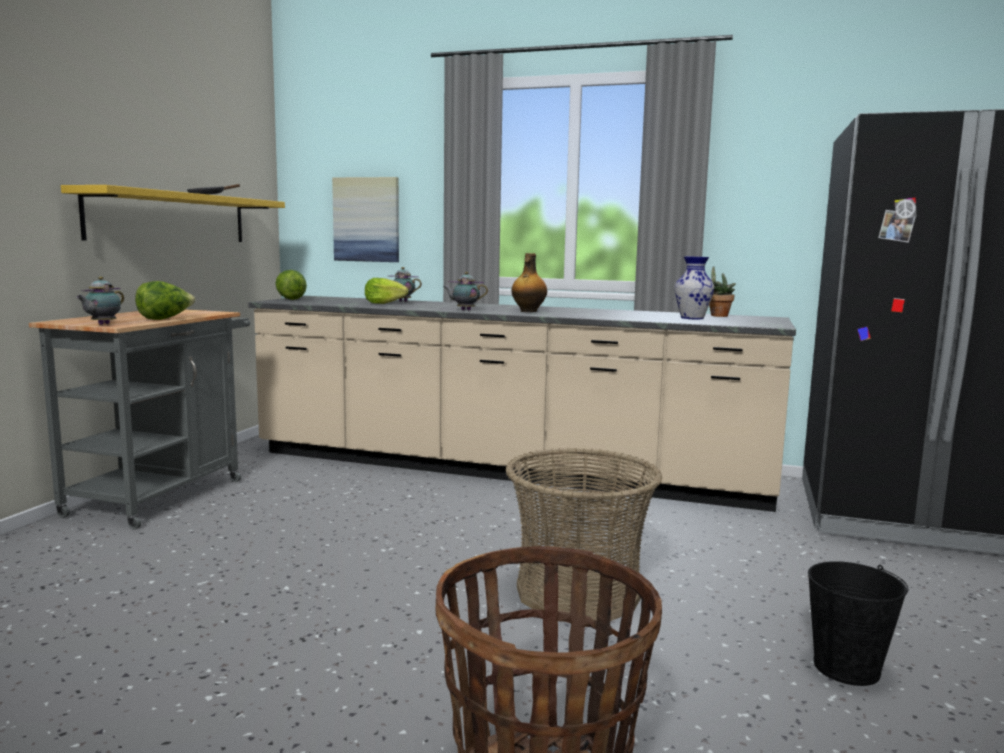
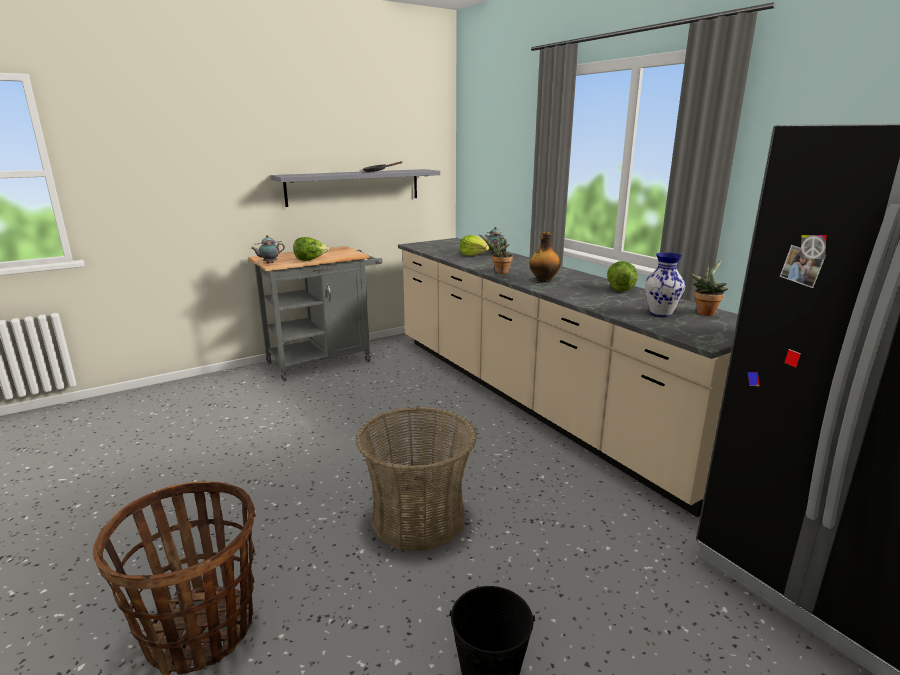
camera: 40 degrees right, 10 degrees up
(170, 218) = (354, 187): yellow shelf -> grey shelf
(290, 299) = (431, 242): lettuce -> lettuce (620, 289)
(367, 219) = (497, 183): picture -> none
(464, 310) = (499, 272): teapot -> potted plant

